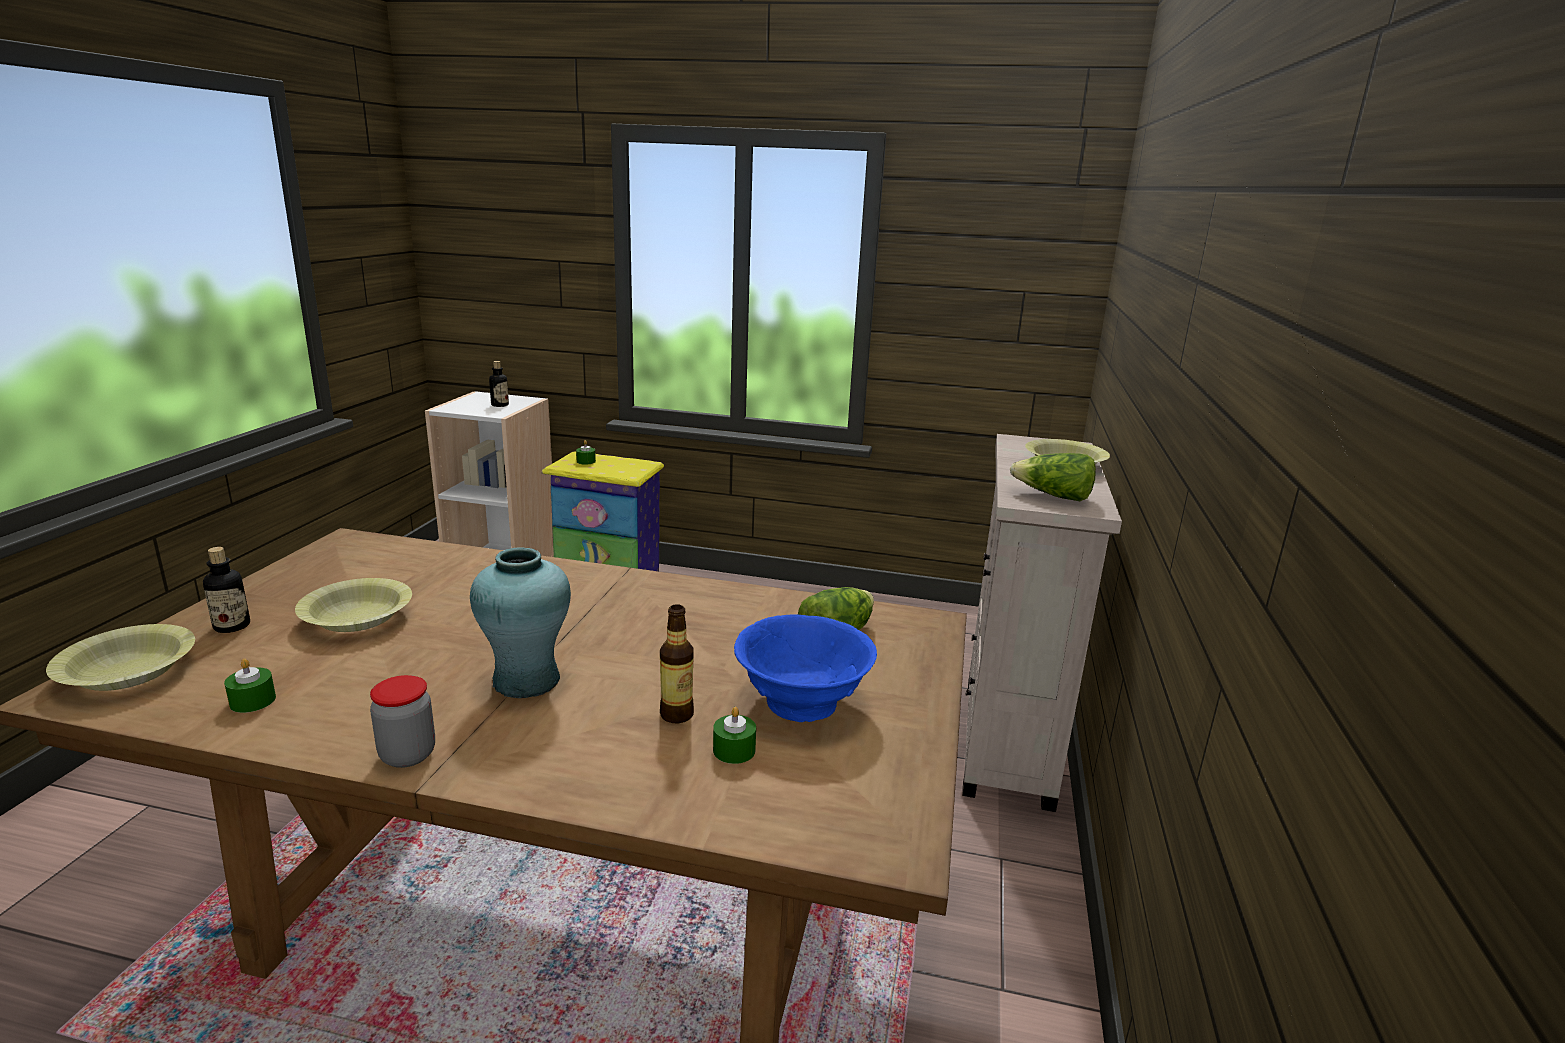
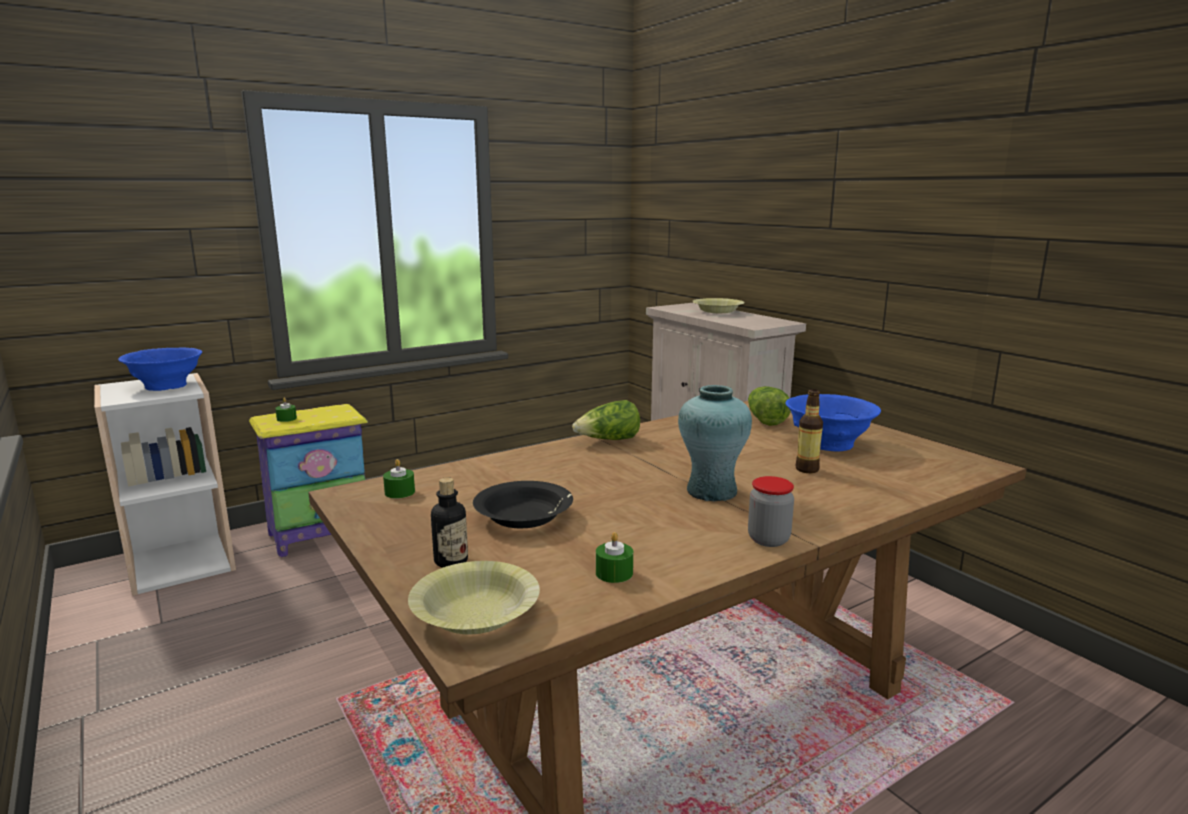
camera: 45 degrees left, 5 degrees down
(357, 619) = (524, 517): yellow bowl -> black bowl
(500, 405) = (166, 386): bottle -> blue bowl
(734, 750) = (861, 468): green candle -> green candle (400, 492)
(1053, 496) = (757, 322): lettuce -> lettuce (608, 440)

